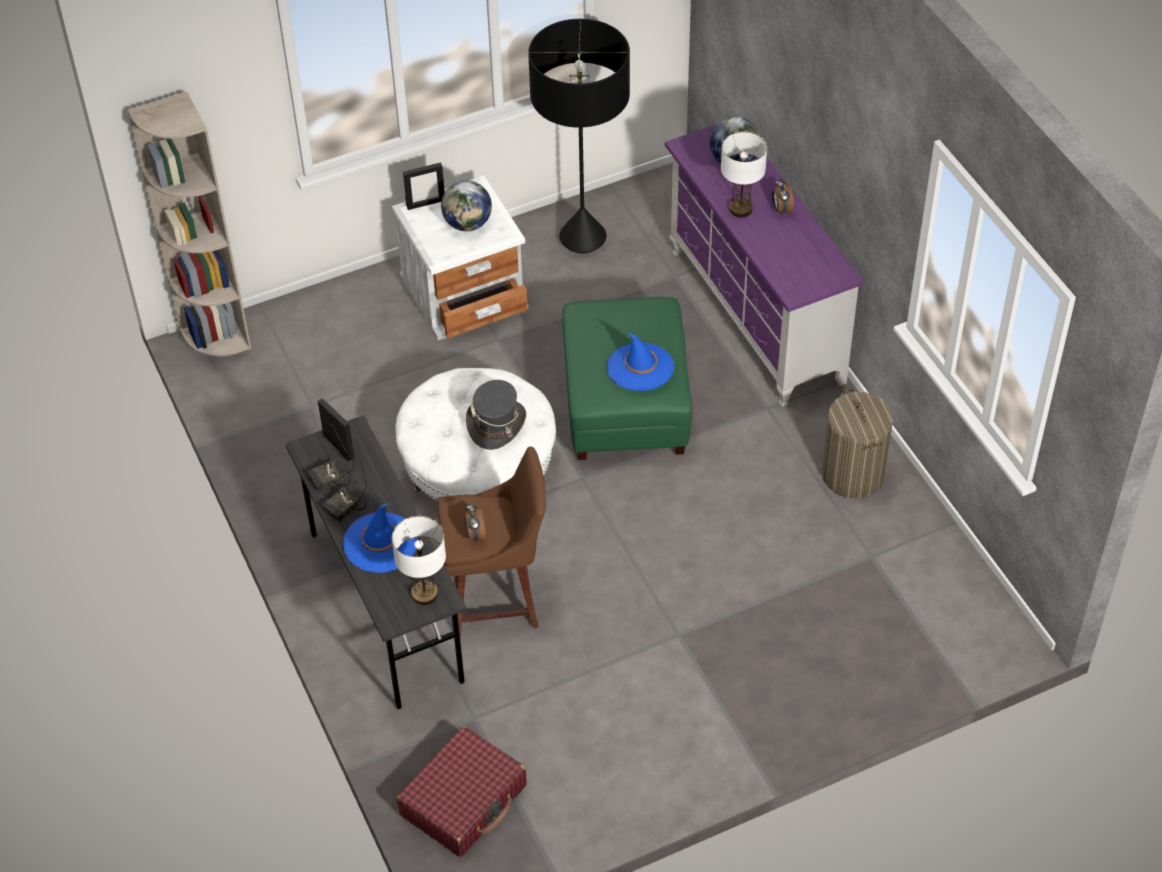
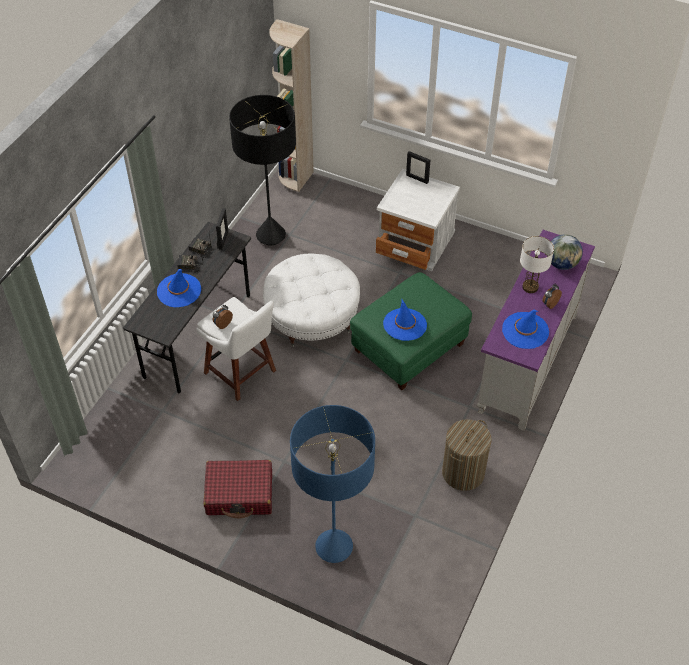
camera: 50 degrees right, 0 degrees up
(425, 594) = (162, 326): table lamp -> none
(464, 800) = (111, 437): red suitcase -> red suitcase (240, 494)
(468, 224) = (421, 201): globe -> none
(496, 424) = (316, 295): grey hat -> none
(498, 597) = (242, 374): brown stool -> white stool
(583, 240) = (498, 263): black floor lamp -> black floor lamp (271, 237)
(799, 255) = (525, 331): none -> blue hat
(848, 661) = (334, 548): none -> blue floor lamp

